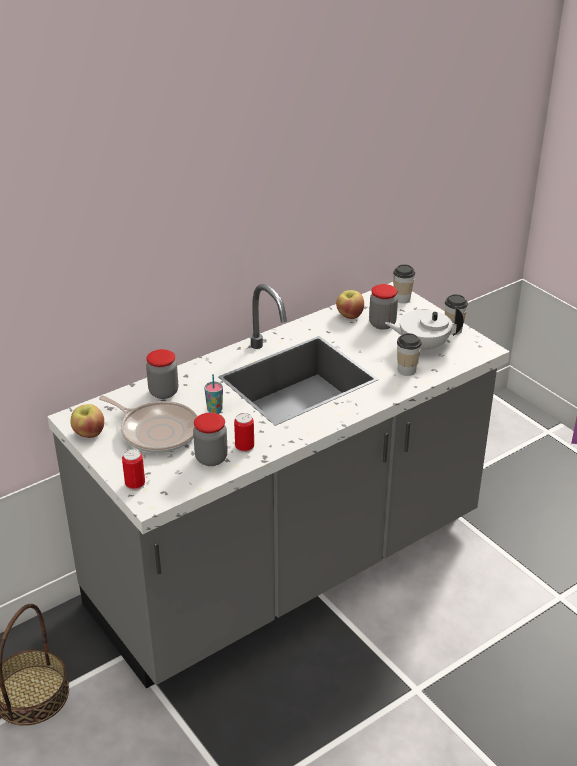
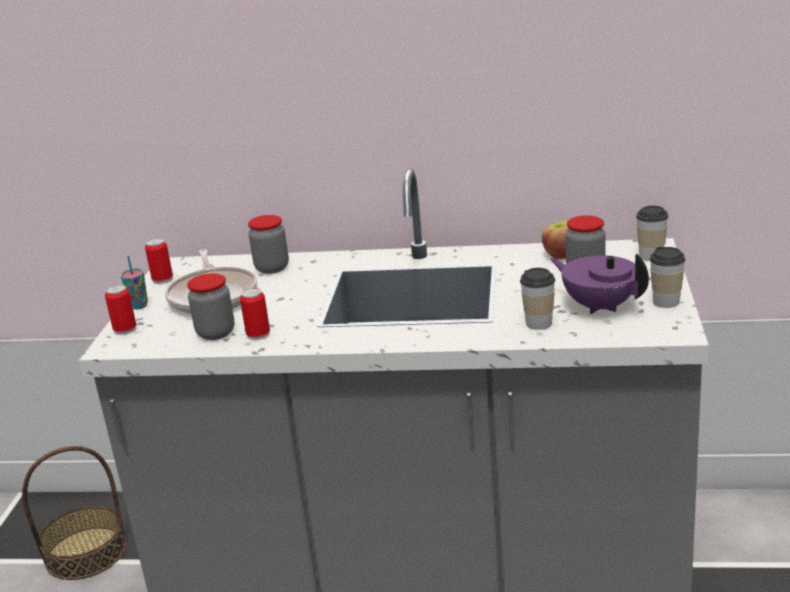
camera: 45 degrees right, 10 degrees down
(89, 433) = (162, 279): apple -> can
(214, 411) = (286, 296): cup -> cup (139, 306)
(423, 346) = (599, 306): white teapot -> purple teapot

